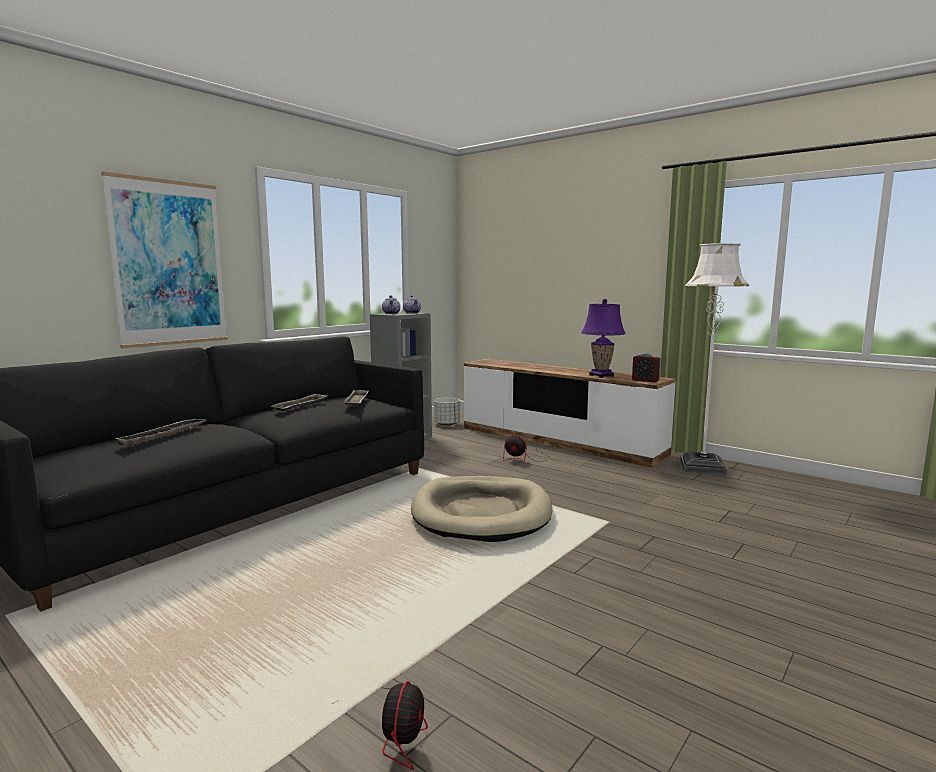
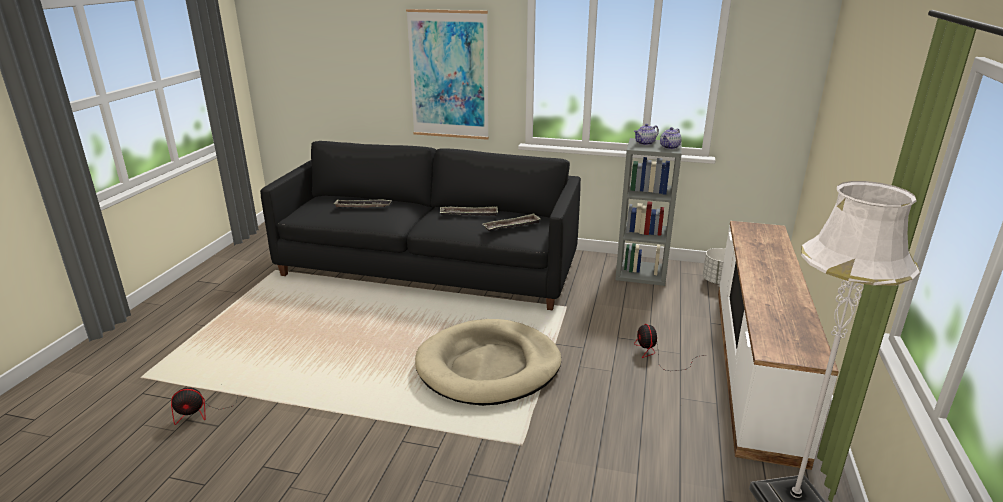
camera: 65 degrees right, 15 degrees up
(601, 375) = (769, 311): purple table lamp -> none
(645, 380) = (779, 347): alarm clock -> none

